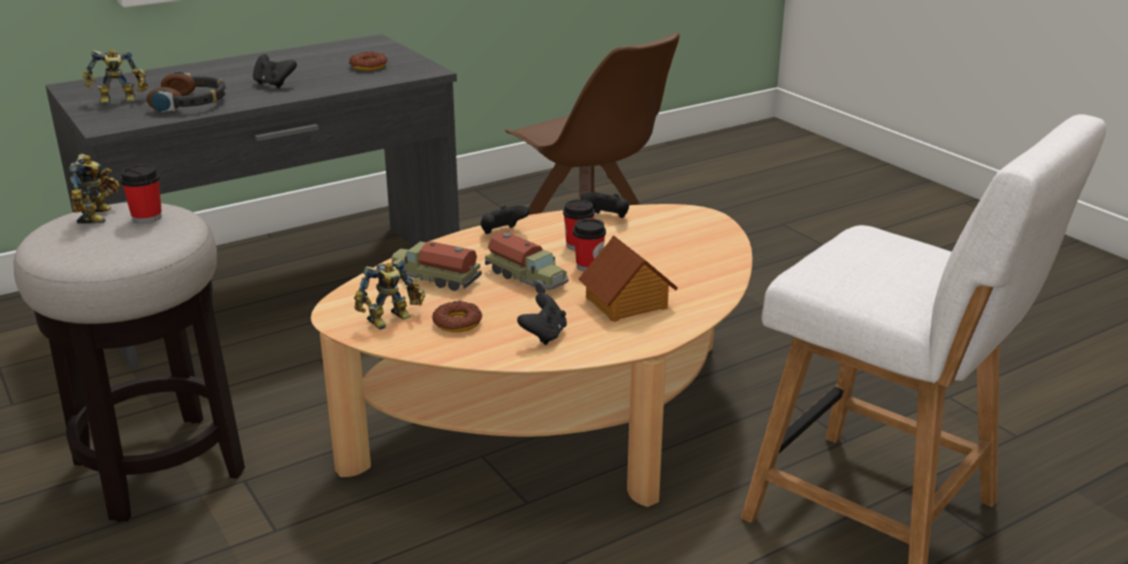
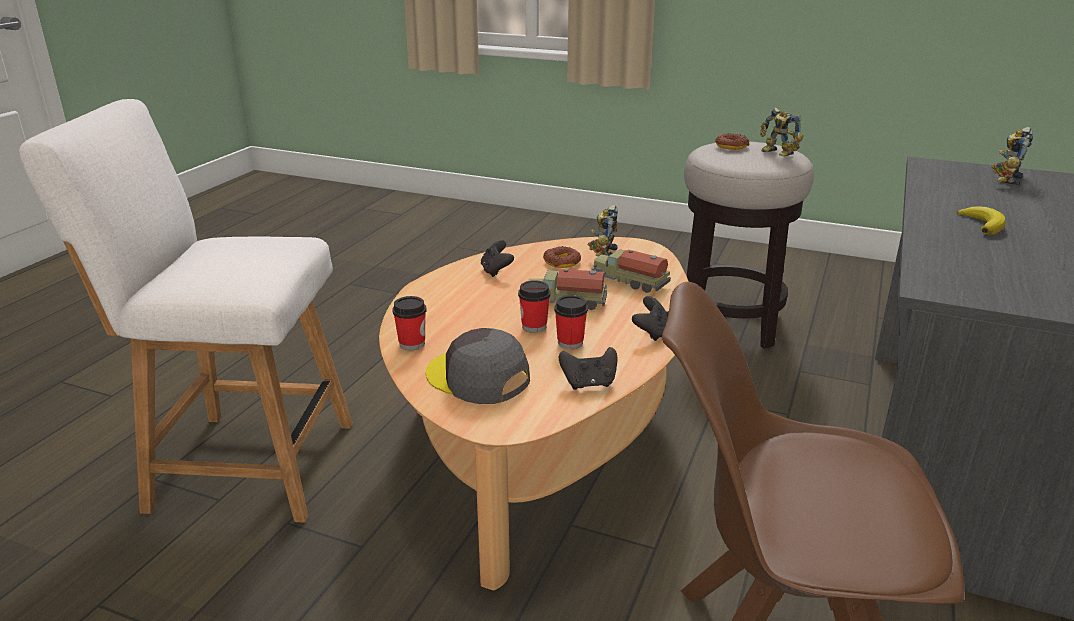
camera: 145 degrees right, 0 degrees up
(147, 218) = (750, 158): cup -> cup (412, 344)
(191, 102) = (961, 191): headphones -> none
(274, 84) = (982, 224): black game controller -> banana
(368, 66) = (1002, 273): donut -> donut (731, 146)
(434, 278) = (629, 281): toy truck -> toy truck turned 135 degrees counterclockwise
(627, 303) = (467, 307): toy house -> none
(684, 244) = (477, 378): none -> grey cap

